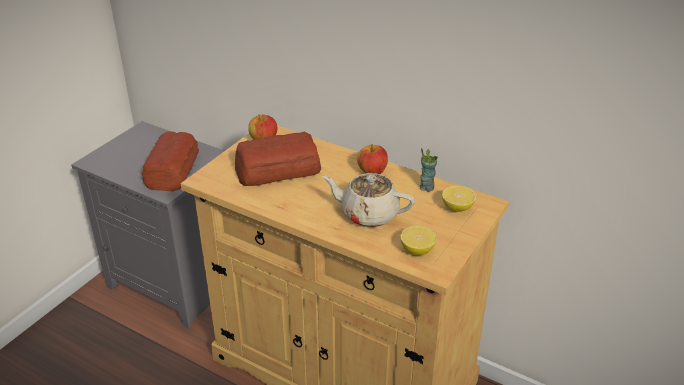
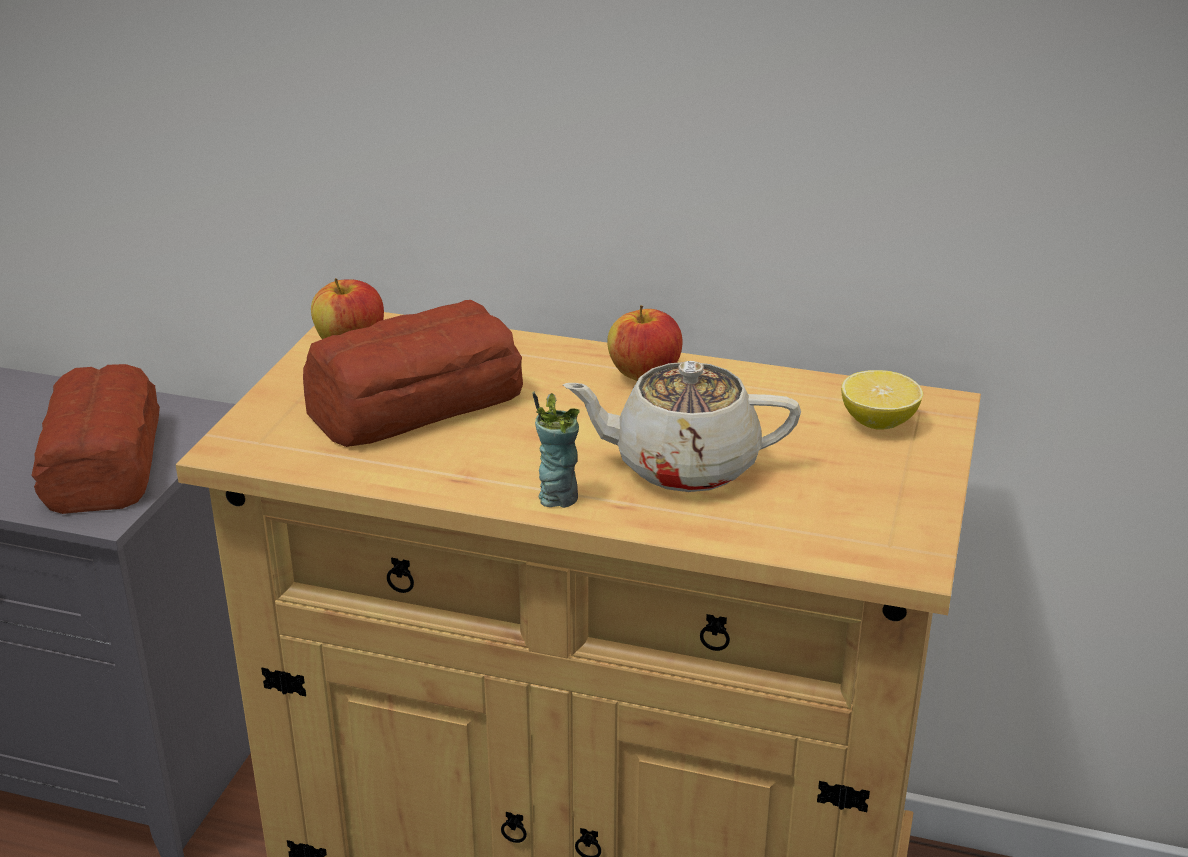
camera: 15 degrees left, 5 degrees down
(417, 250) = (838, 524): lemon -> none
(426, 187) = (785, 390): cup -> cup (558, 497)

